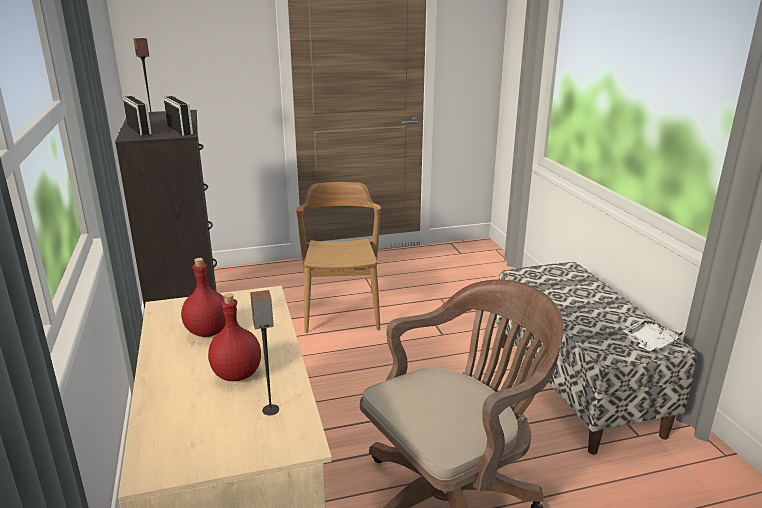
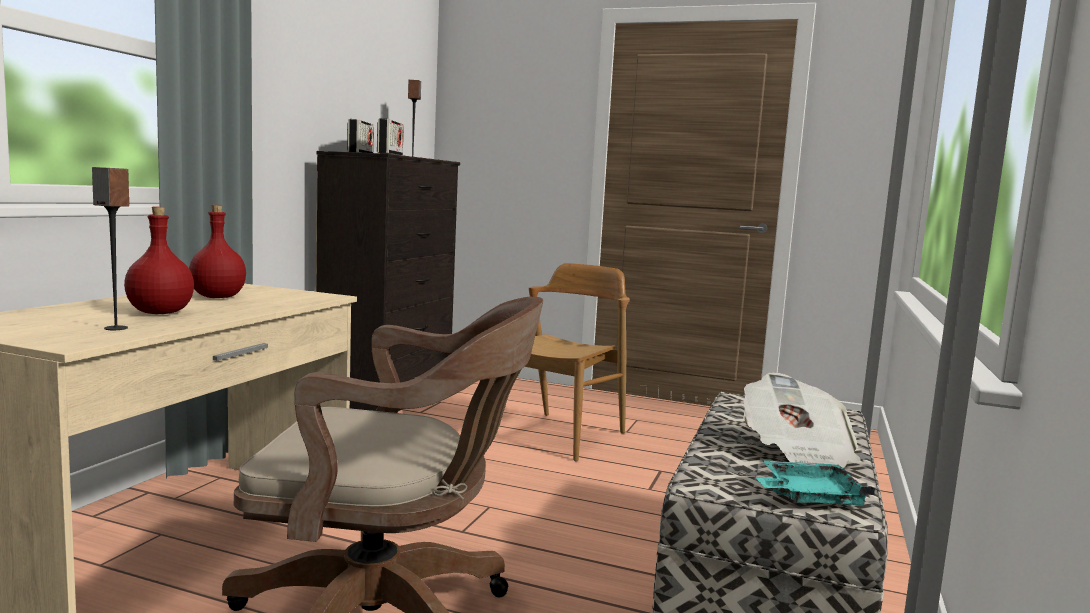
camera: 35 degrees right, 15 degrees down
(603, 312) = (796, 454): none -> newspaper
(649, 343) = (808, 497): white tray -> turquoise tray

